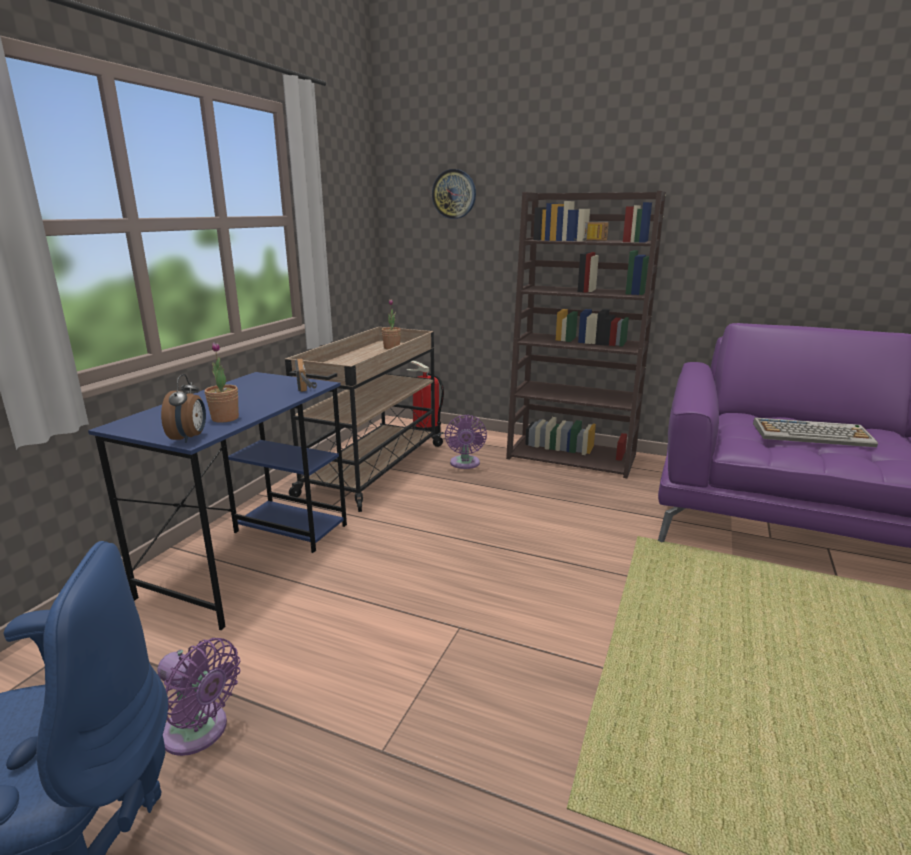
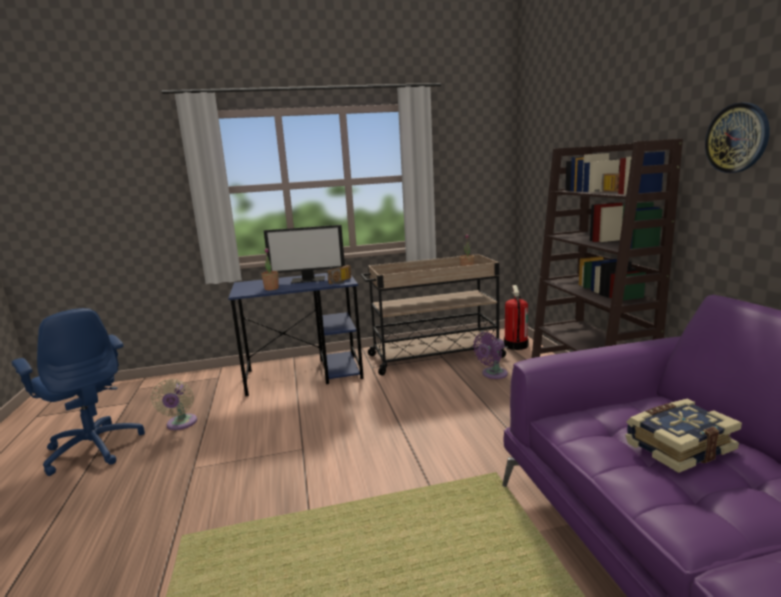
camera: 55 degrees right, 5 degrees down
(189, 438) = (241, 293): alarm clock -> none
(199, 732) = (181, 424): purple fan -> beige fan
(239, 394) = (308, 279): none -> monitor
(454, 194) = (550, 150): wall clock -> wall clock (737, 138)
(812, 434) = (677, 446): keyboard -> book

